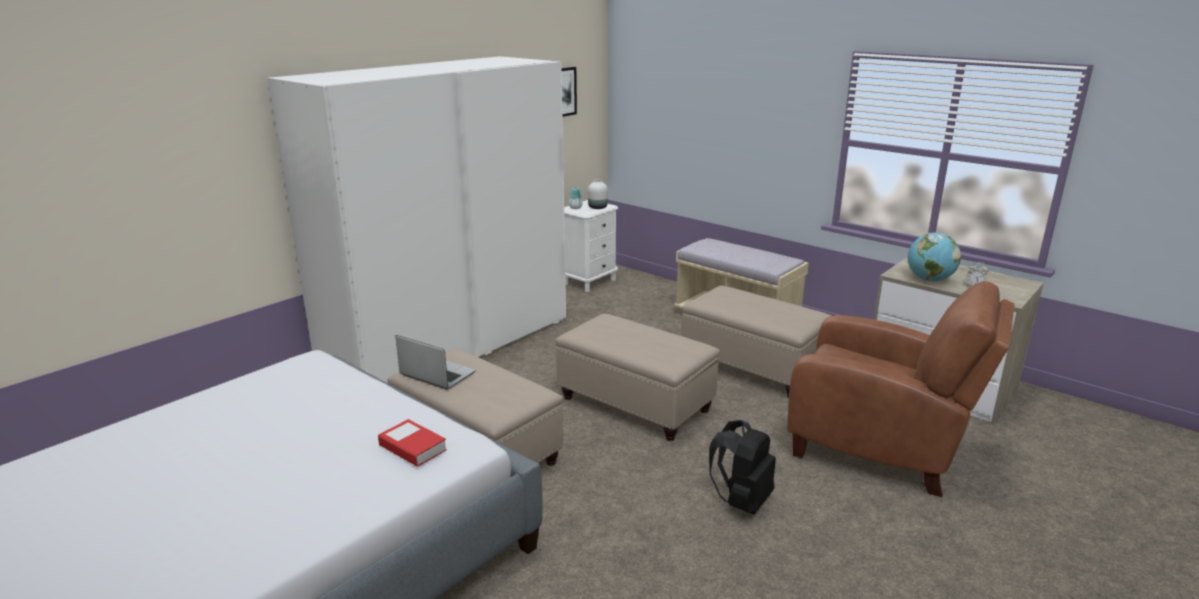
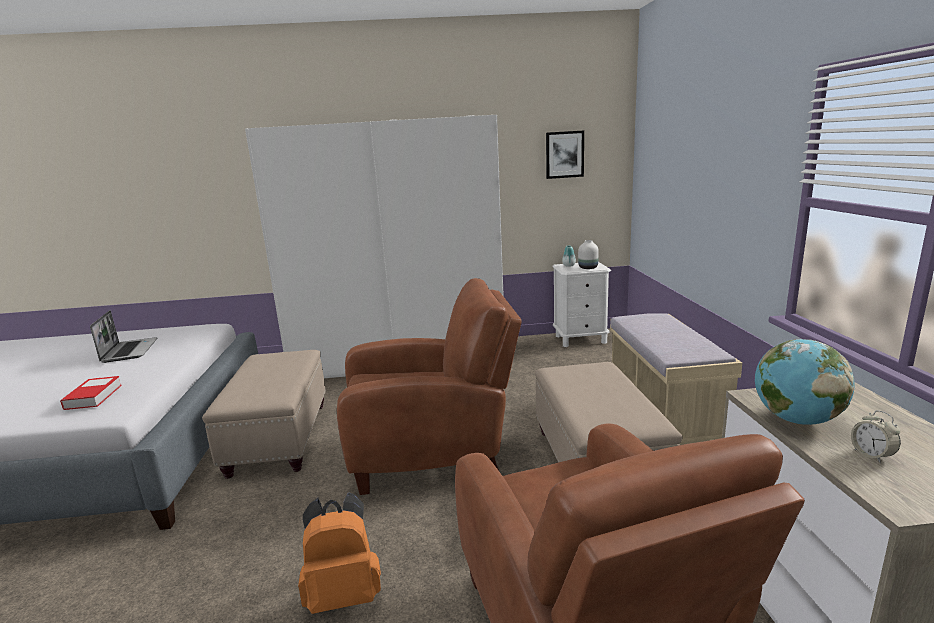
camera: 45 degrees right, 5 degrees down
(436, 374) = (265, 362): laptop -> laptop (129, 351)
(636, 404) = (433, 452): beige ottoman -> brown armchair
(742, 501) = (344, 594): black backpack -> orange backpack

